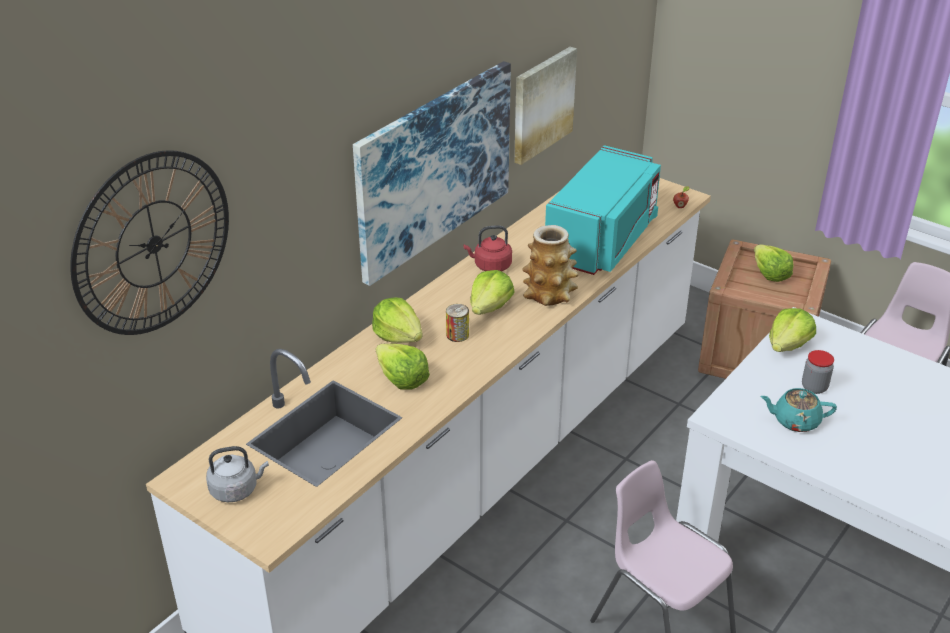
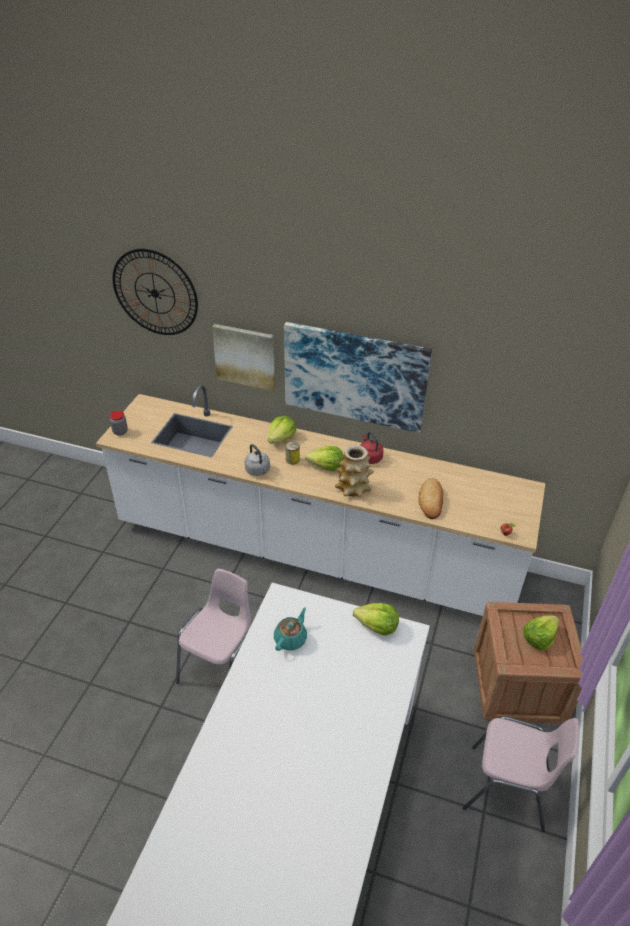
camera: 70 degrees right, 5 degrees up
(236, 489) = (141, 419): grey kettle -> grey kettle (258, 471)
(402, 379) = (243, 449): lettuce -> none
(542, 104) = (475, 401): picture -> picture (245, 356)
(602, 240) = (431, 501): turquoise microwave -> bread
(795, 421) = (291, 638): turquoise teapot -> turquoise teapot turned 45 degrees clockwise
(814, 387) = (333, 646): jar -> jar (120, 432)

